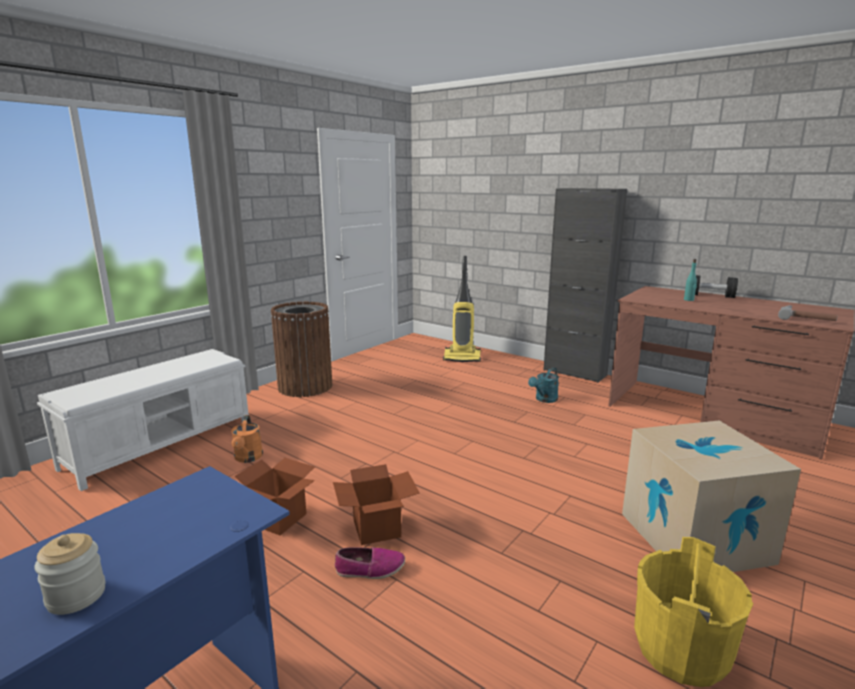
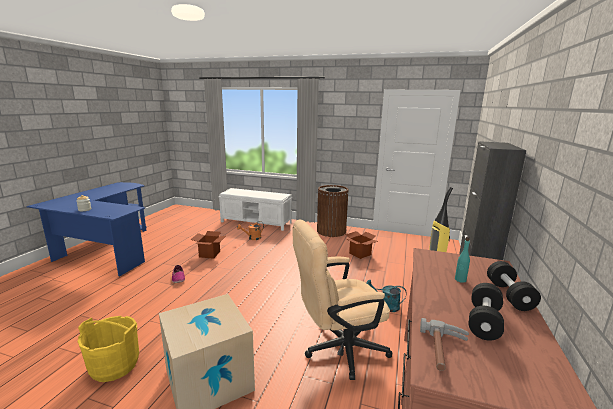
camera: 70 degrees right, 0 degrees up
(376, 528) = (206, 274): cardboard box -> cardboard box (360, 254)
(625, 441) = (338, 349): none -> beige office chair
(757, 306) = (483, 322): none -> black dumbbell

